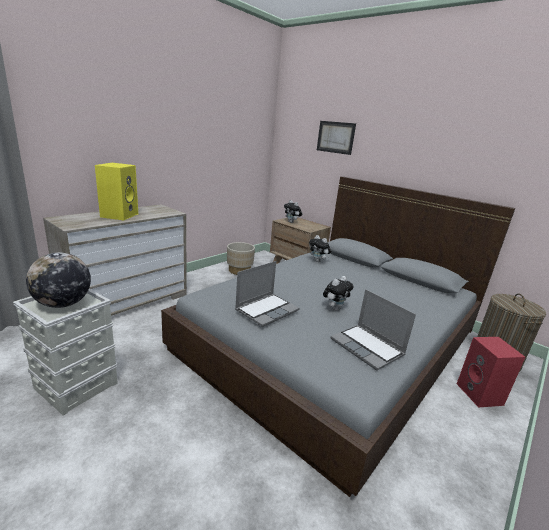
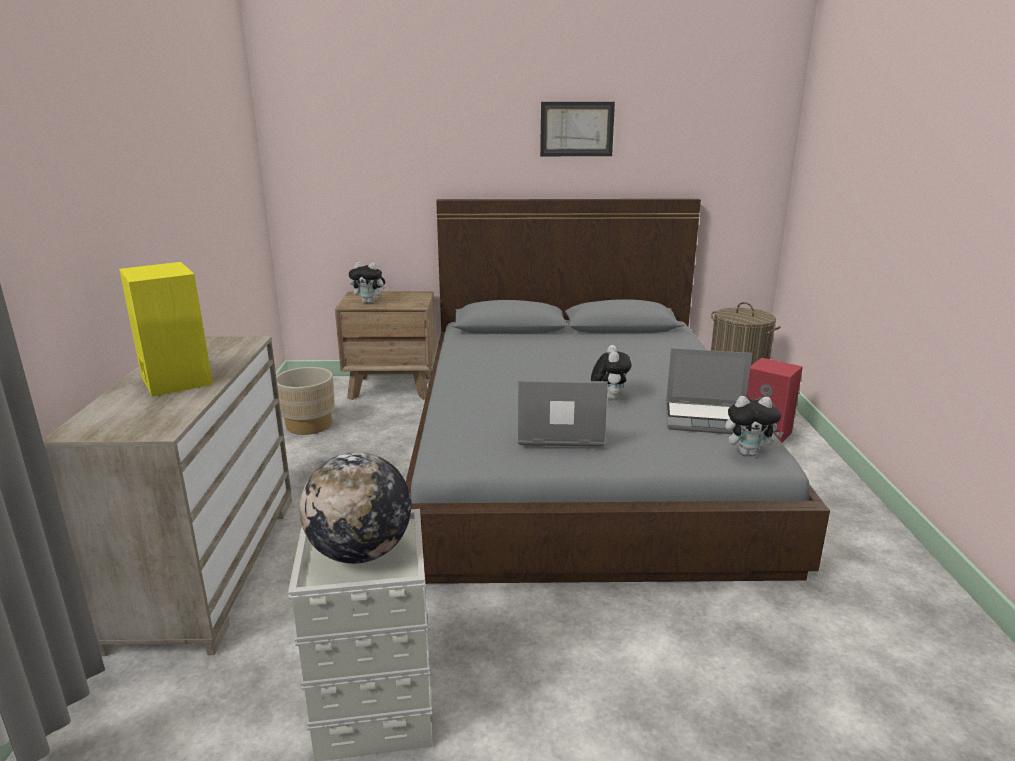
camera: 40 degrees left, 0 degrees up
(267, 310) = (558, 433): laptop -> laptop turned 90 degrees counterclockwise
(318, 261) = (483, 349): plush toy -> plush toy (748, 453)
(335, 137) = (407, 133): picture -> picture (576, 129)

